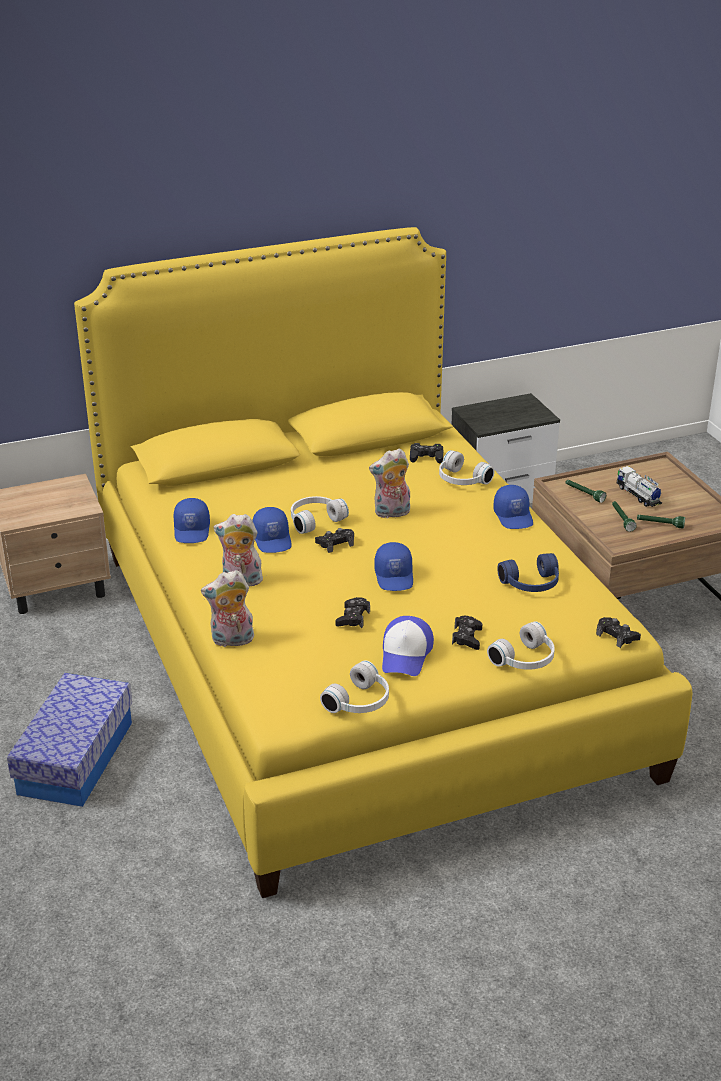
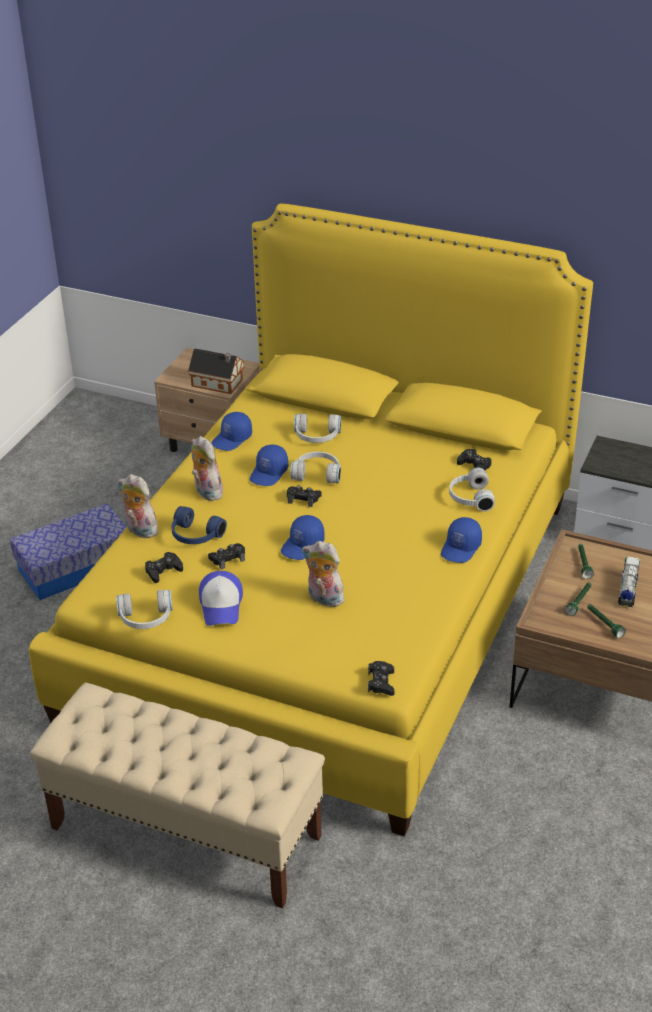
camera: 45 degrees right, 5 degrees up
(72, 505) = (218, 383): none -> toy house
(391, 513) = (378, 497): plush toy -> plush toy (323, 599)
(406, 655) = (221, 605): cap -> cap turned 60 degrees counterclockwise
(467, 637) = (279, 618): black game controller -> black game controller (163, 571)
(514, 895) = (186, 832): none -> beige bench
(526, 660) = (289, 658): white headphones -> white headphones (317, 437)
(532, 585) = (386, 607): blue headphones -> blue headphones (195, 536)

